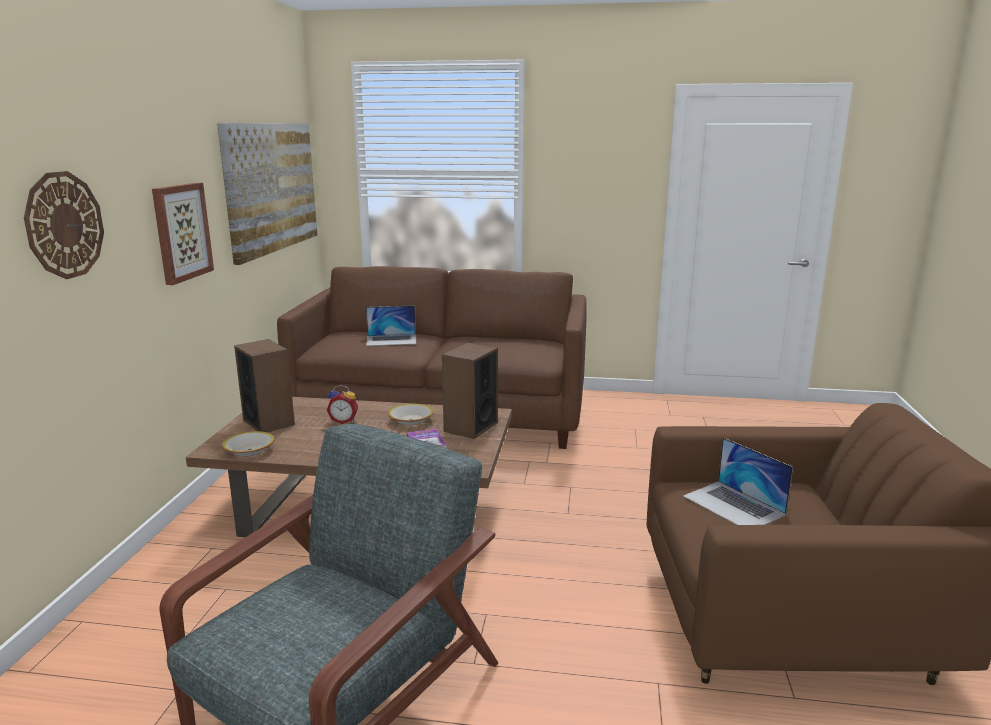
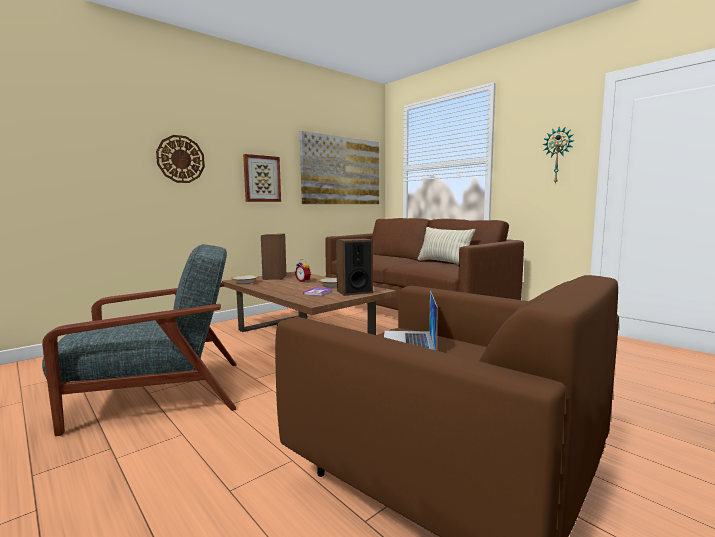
camera: 40 degrees right, 10 degrees down
(391, 340) = (384, 257): laptop -> none
(496, 340) = (443, 263): none -> pillow
(618, 181) = (558, 155): none -> wall clock

